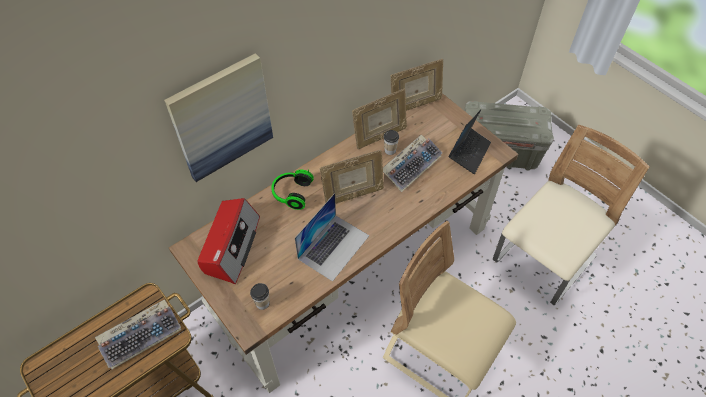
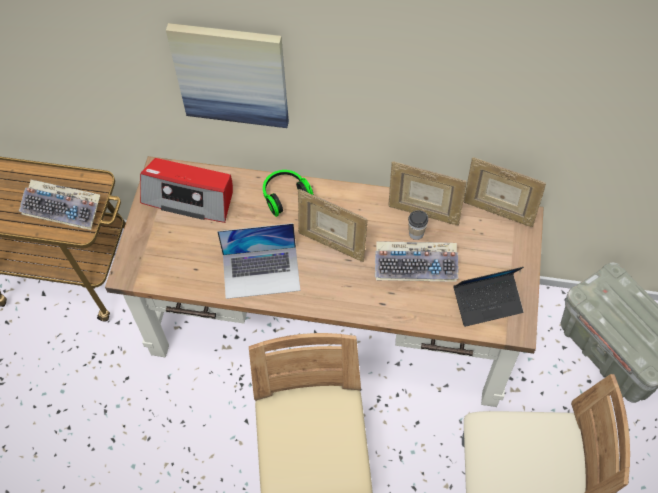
camera: 50 degrees right, 5 degrees up
(231, 246) = (189, 197): radio -> radio turned 45 degrees clockwise
(262, 303) = (157, 264): cup -> none

